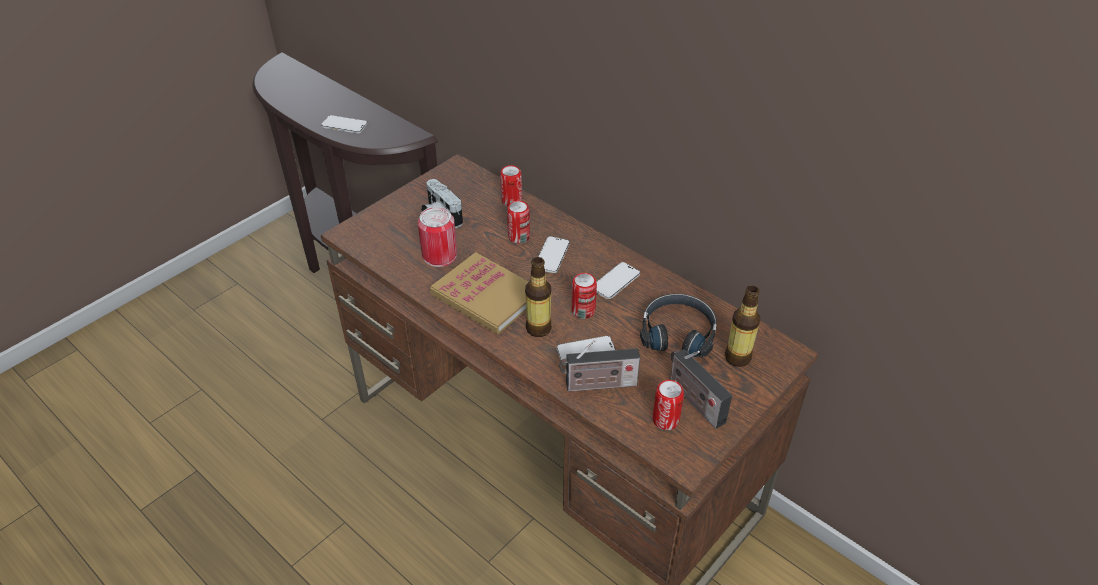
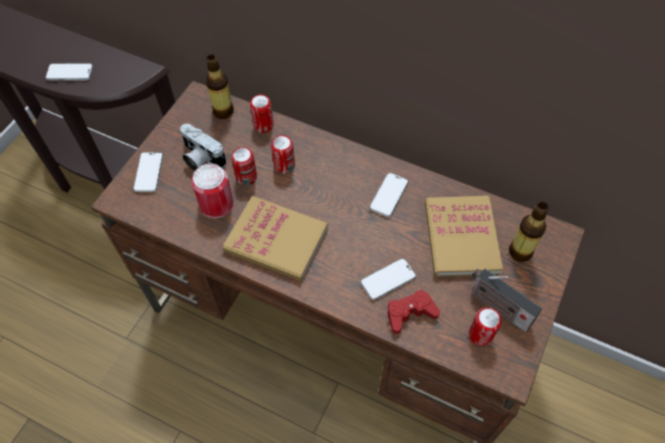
camera: 15 degrees left, 15 degrees up
(538, 328) = (336, 265): bottle -> bottle (223, 111)
(552, 256) = (322, 180): phone -> phone (149, 173)
(583, 311) = (370, 235): can -> can (246, 177)
(597, 385) = (410, 313): radio -> red game controller
(678, 332) = (461, 238): black headphones -> book

